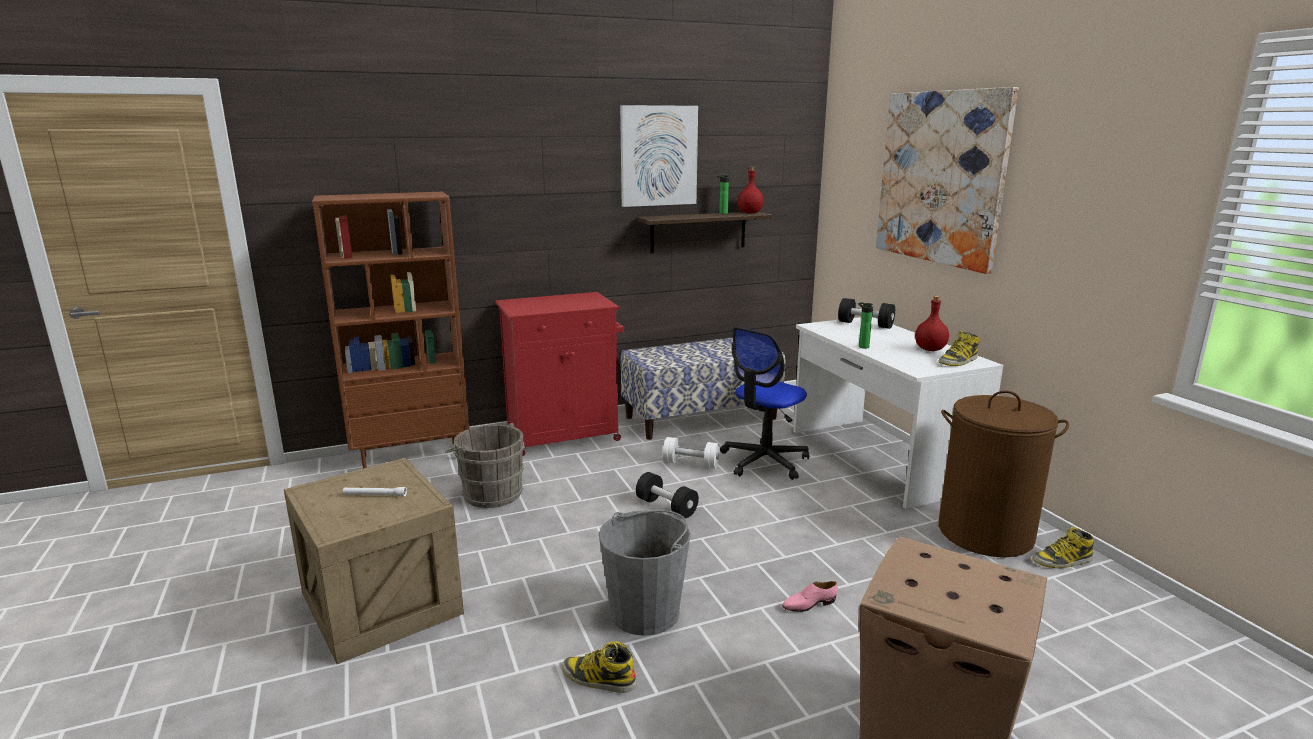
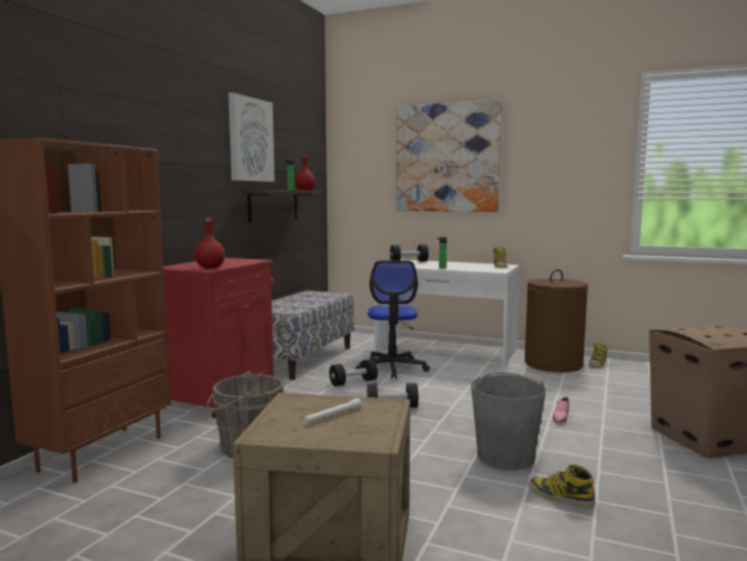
camera: 45 degrees left, 10 degrees down
(598, 679) = (560, 496): boot -> boot turned 60 degrees clockwise
(691, 464) = (353, 382): white dumbbell -> black dumbbell
(929, 349) = (473, 265): red bottle -> red bottle (210, 267)

